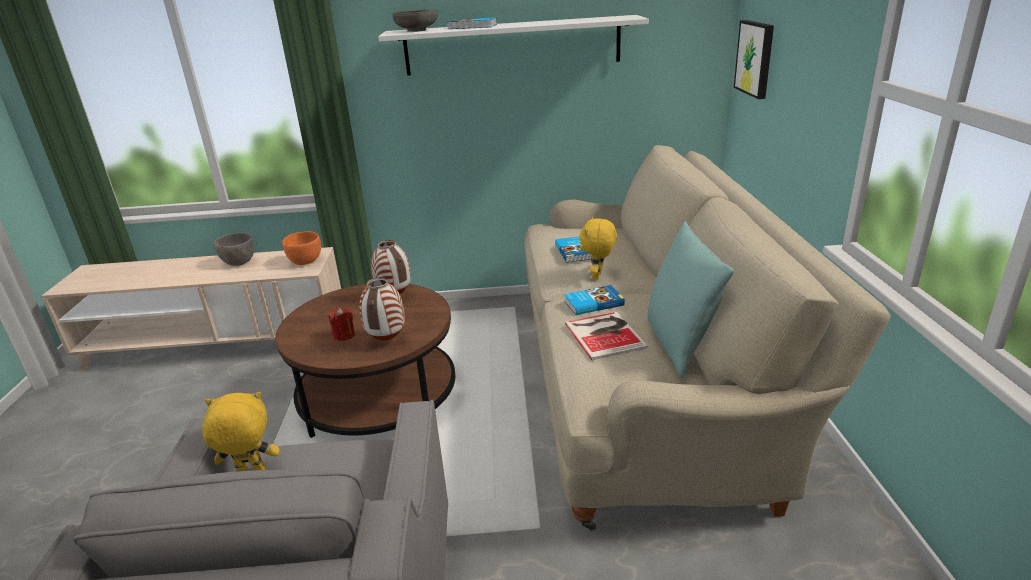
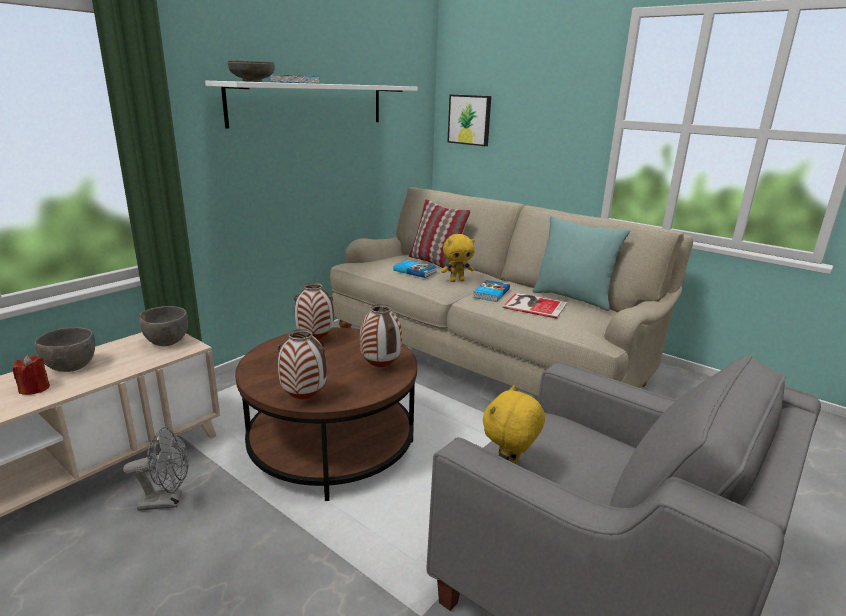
camera: 50 degrees left, 5 degrees down
(251, 382) = (167, 501): none -> grey fan
(299, 342) = (305, 398): none -> vase
(305, 261) = (167, 342): orange bowl -> grey bowl
(344, 335) = (336, 378): red candle -> red candle (35, 389)
(598, 276) = (457, 281): yellow plush toy -> yellow plush toy turned 75 degrees counterclockwise
(622, 247) = (435, 262): none -> pillow

